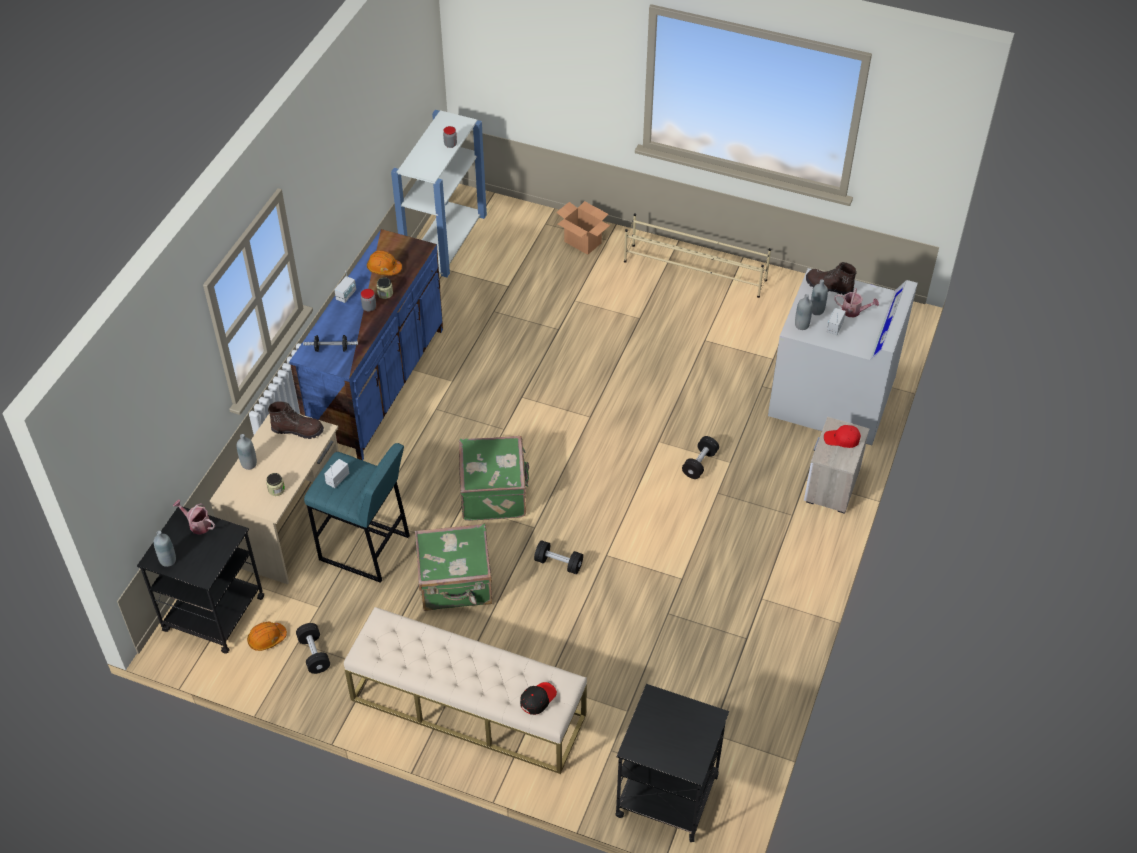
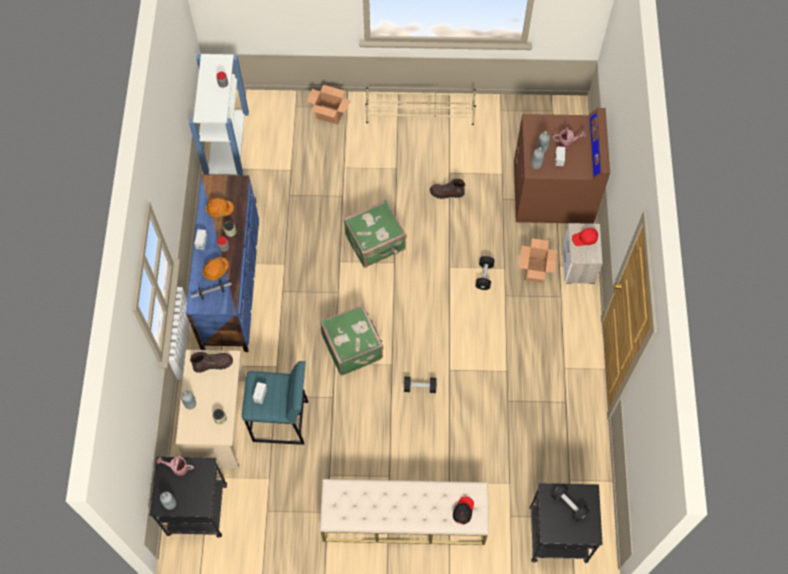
camera: 20 degrees left, 15 degrees up
(267, 639) = (244, 516): orange hard hat -> orange hard hat (216, 270)
(314, 654) = (282, 515): black dumbbell -> black dumbbell (569, 505)
(456, 584) = (356, 427): green suitcase -> green suitcase (376, 243)
(770, 476) = (535, 271): none -> cardboard box
(828, 287) = (542, 126): brown boot -> brown boot (446, 193)
(831, 396) = (552, 192): white washing machine -> brown washing machine

